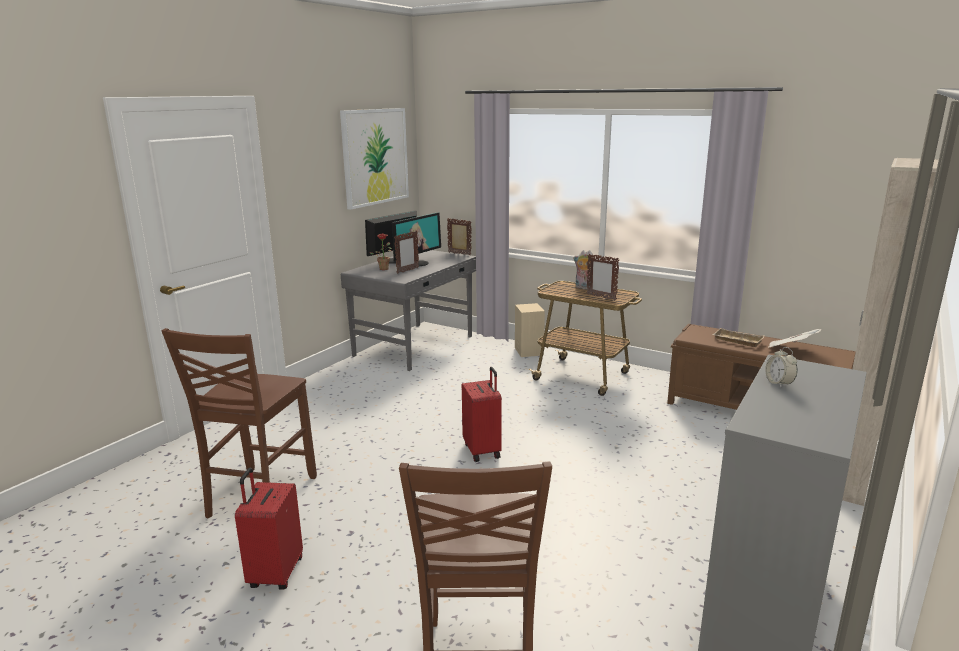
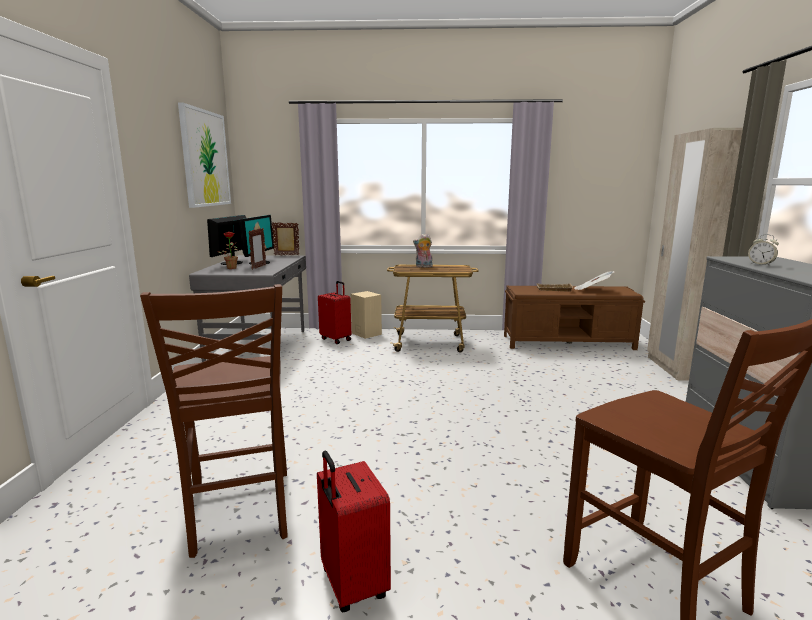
camera: 30 degrees left, 5 degrees down
(483, 450) = (421, 409): red suitcase -> red suitcase (336, 339)
(601, 297) = (447, 270): picture frame -> none

